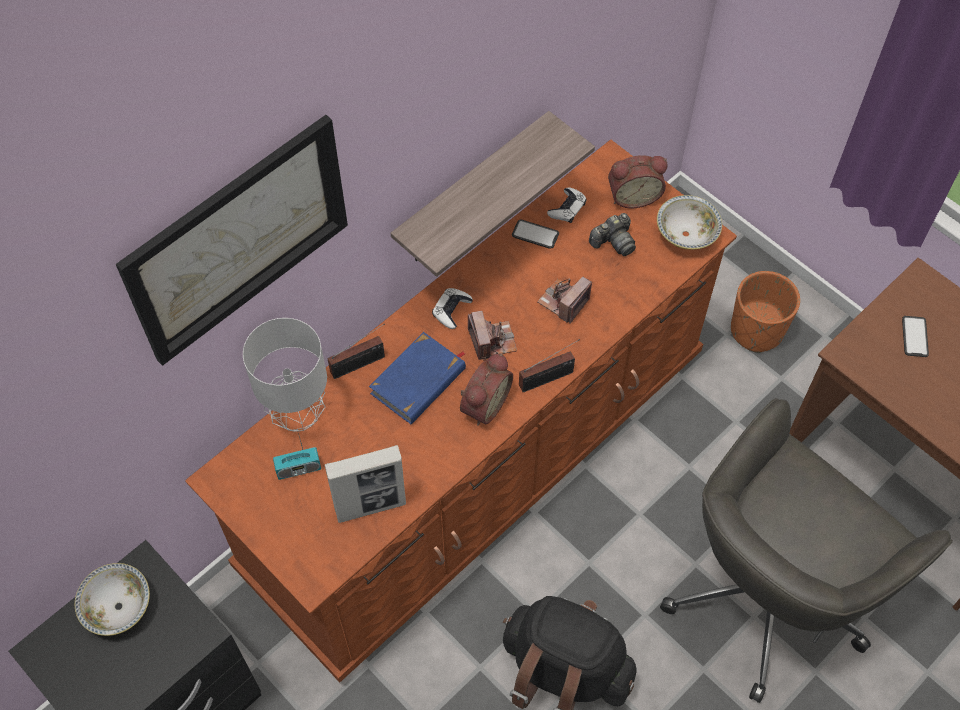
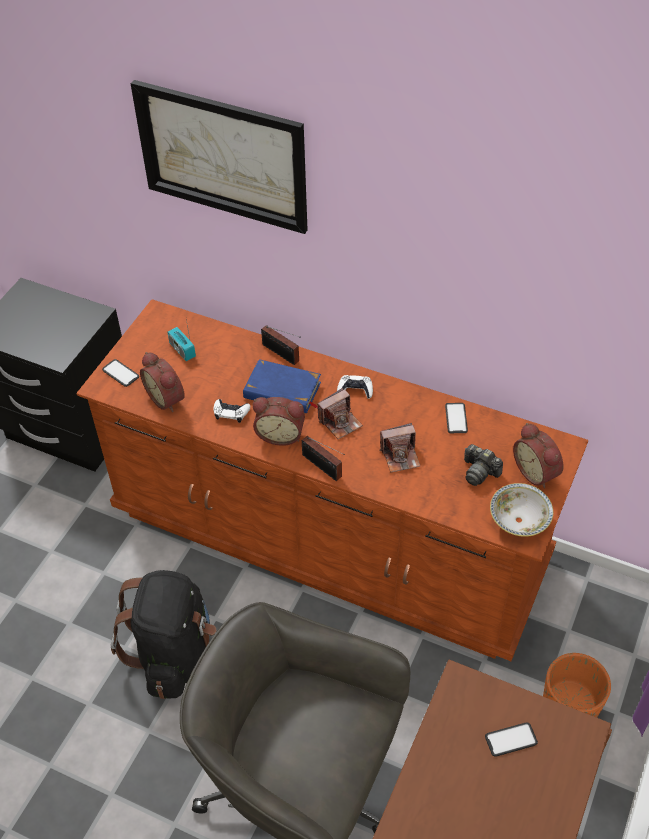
camera: 70 degrees right, 10 degrees down
(118, 607) = (64, 313): bowl -> none
(297, 416) = (223, 335): grey table lamp -> none
(302, 550) = (120, 373): none -> phone
(371, 507) = (167, 398): picture frame -> alarm clock
(472, 192) = (433, 336): shelf -> none
(564, 302) = (400, 456): camera -> camera turned 150 degrees clockwise
(567, 208) = (495, 431): white game controller -> white game controller (231, 412)

